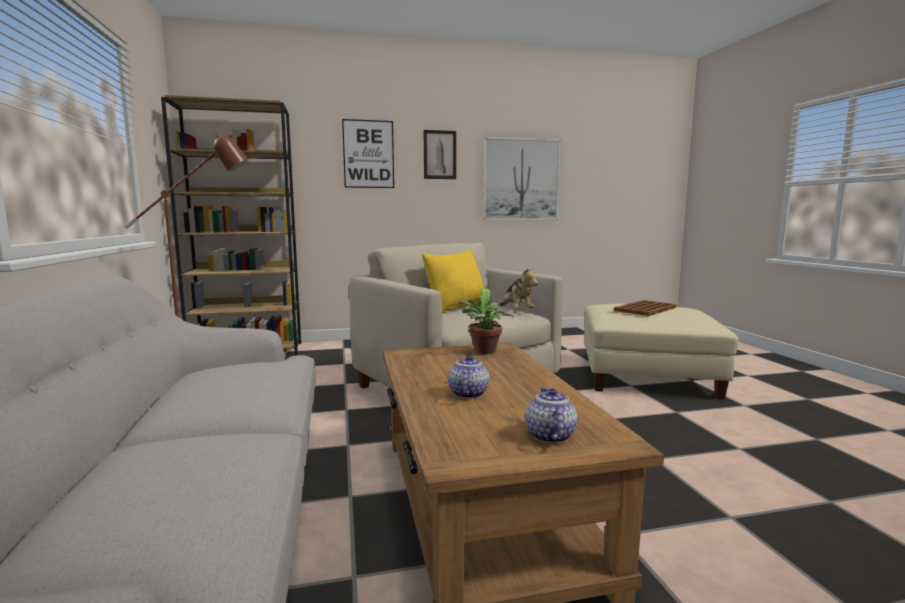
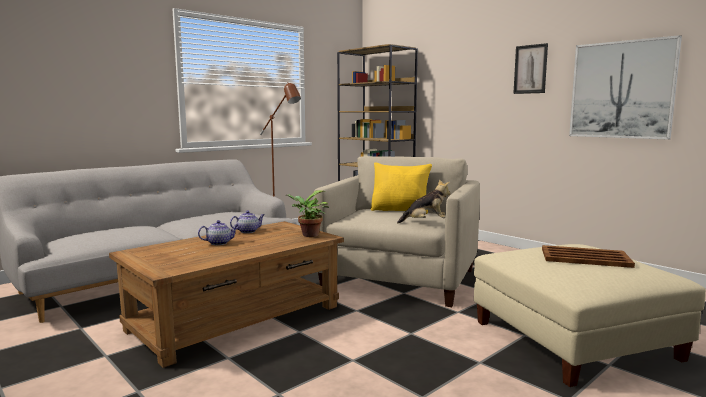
camera: 60 degrees right, 0 degrees up
(368, 154) = (470, 74): picture -> none
(516, 311) = (425, 222): plush toy -> plush toy turned 135 degrees counterclockwise
(549, 435) = (166, 261): teapot -> teapot (248, 231)

